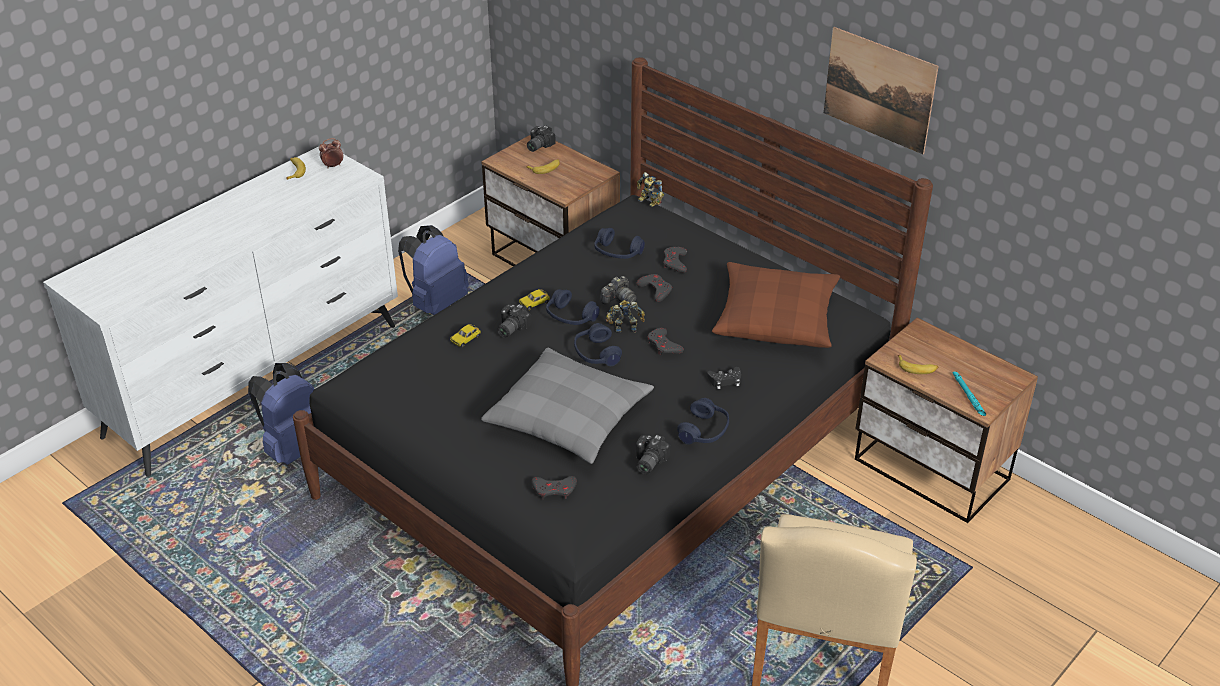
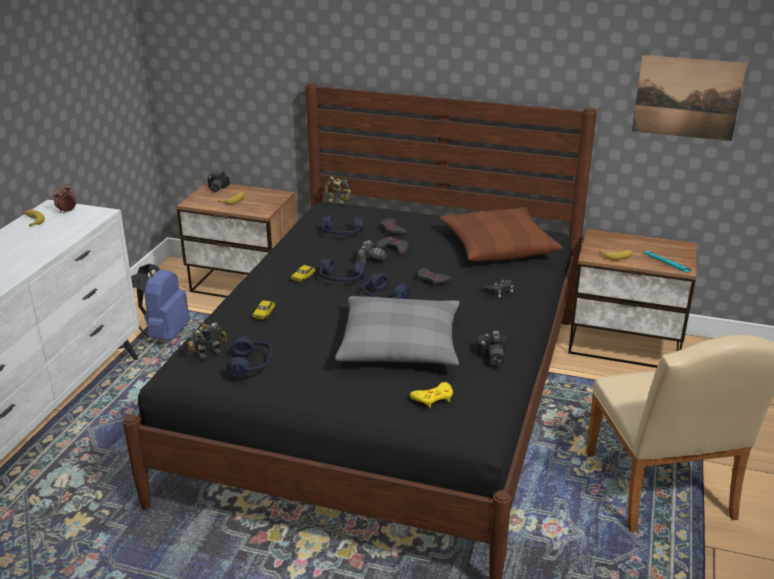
camera: 25 degrees left, 10 degrees down
(294, 447) = (99, 473): blue backpack -> none
(510, 328) = (297, 298): camera -> none
(554, 490) = (433, 398): grey game controller -> yellow game controller
(625, 327) = (391, 276): toy robot -> toy robot (208, 352)
(704, 431) = (515, 326): blue headphones -> blue headphones (251, 365)
(879, 90) = (537, 47): picture -> picture (687, 98)

